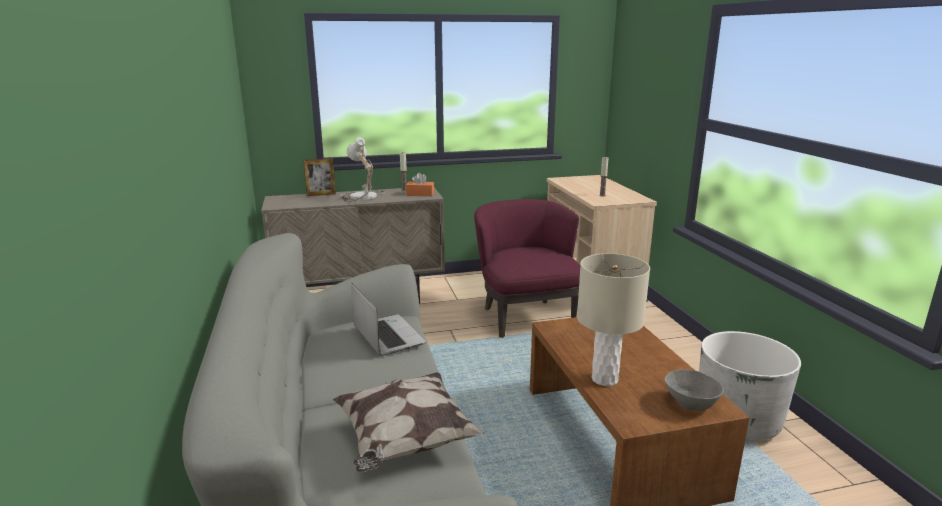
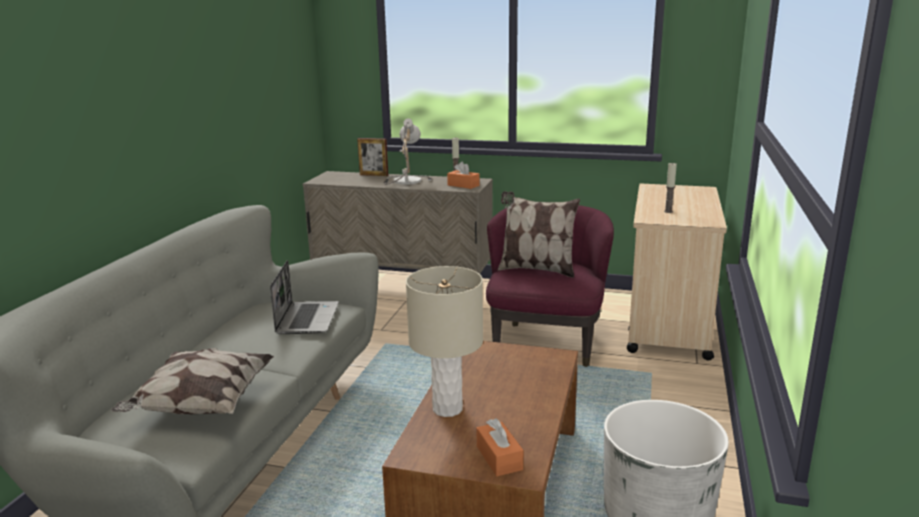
camera: 30 degrees right, 0 degrees up
(519, 256) = (536, 269): none -> pillow
(691, 403) = (499, 458): grey bowl -> orange tissue box

